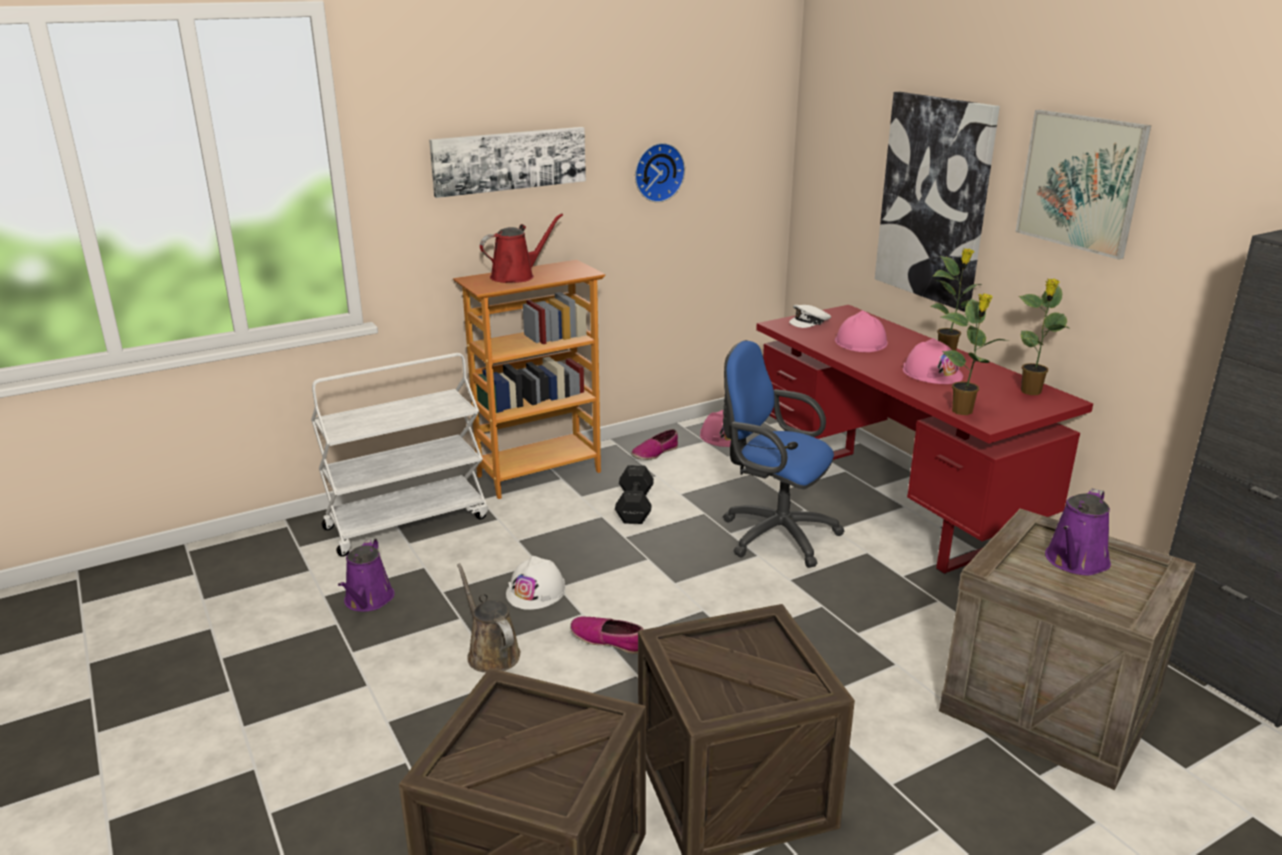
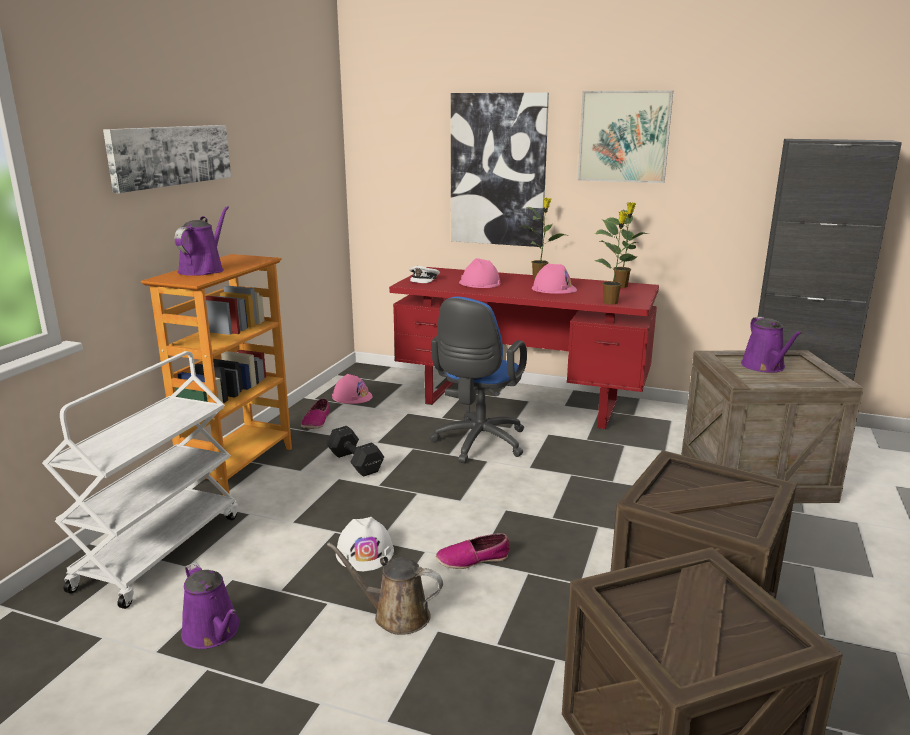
camera: 40 degrees left, 5 degrees down
(516, 276) = (203, 270): red watering can -> purple watering can
(657, 172) = (272, 170): wall clock -> none
(773, 534) = (478, 444): blue office chair -> blue office chair turned 60 degrees counterclockwise

